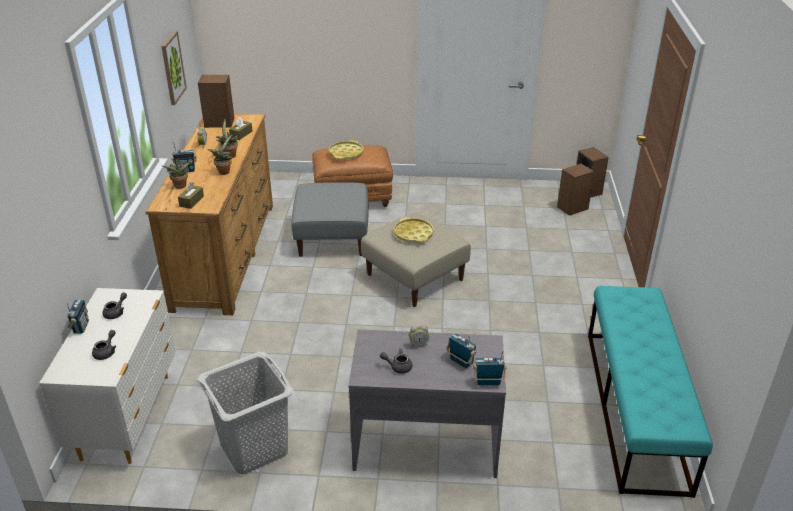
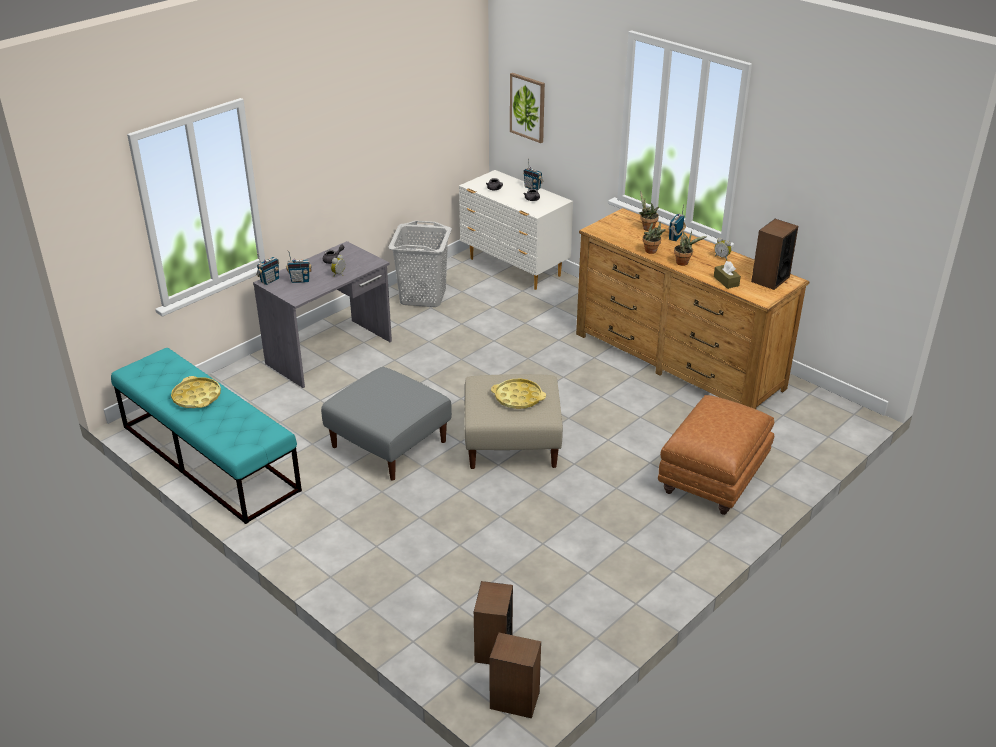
camera: 130 degrees right, 0 degrees up
(172, 68) = (818, 208): picture -> picture (528, 107)
(191, 201) = (614, 226): brown tissue box -> none
(332, 237) = (640, 428): grey ottoman -> grey ottoman (388, 444)
(346, 153) = (723, 417): yellow tray -> yellow tray (196, 397)

